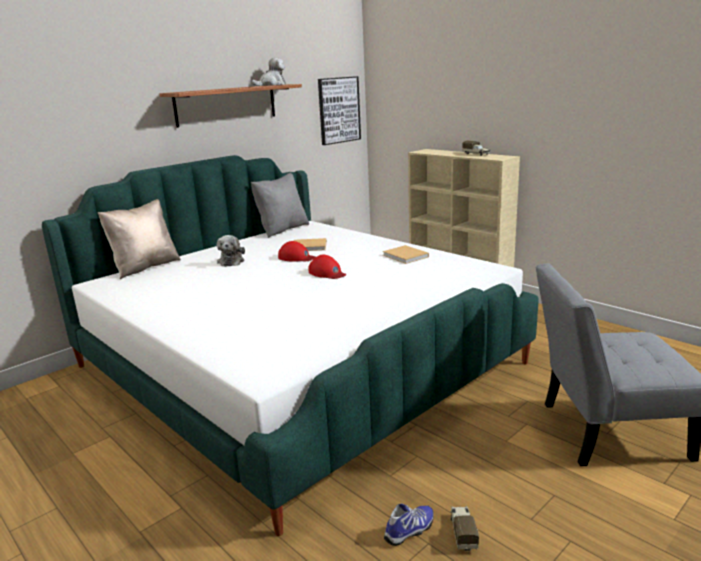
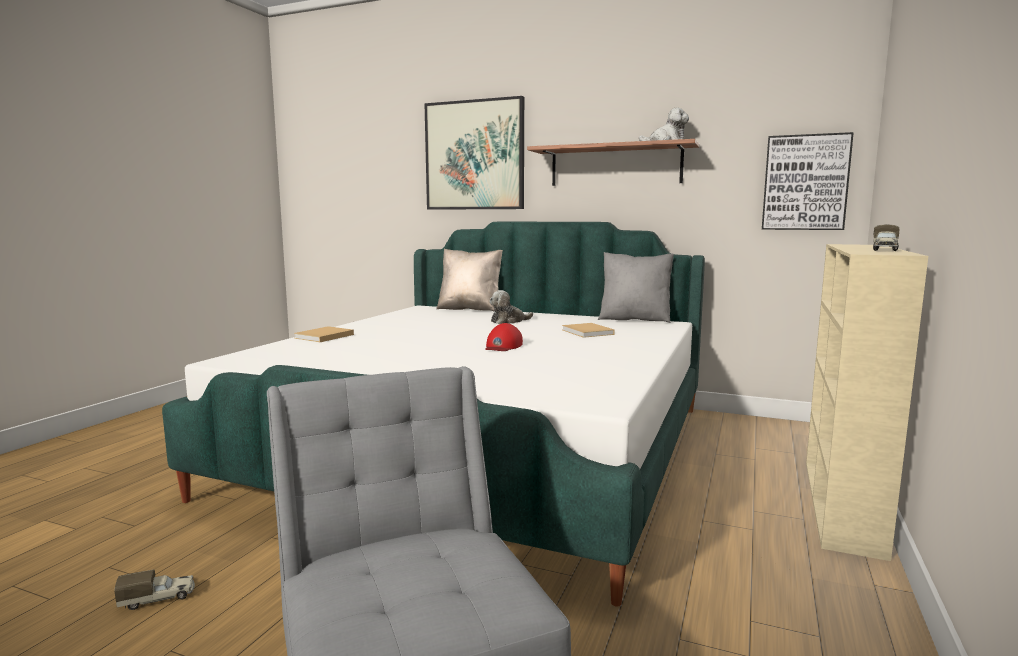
camera: 65 degrees right, 10 degrees down
(85, 101) = (474, 155): none -> picture
(296, 257) = (543, 333): red cap -> none
(406, 256) = (602, 363): beige book -> beige book (323, 336)
(410, 531) = (171, 564): shoe -> none

